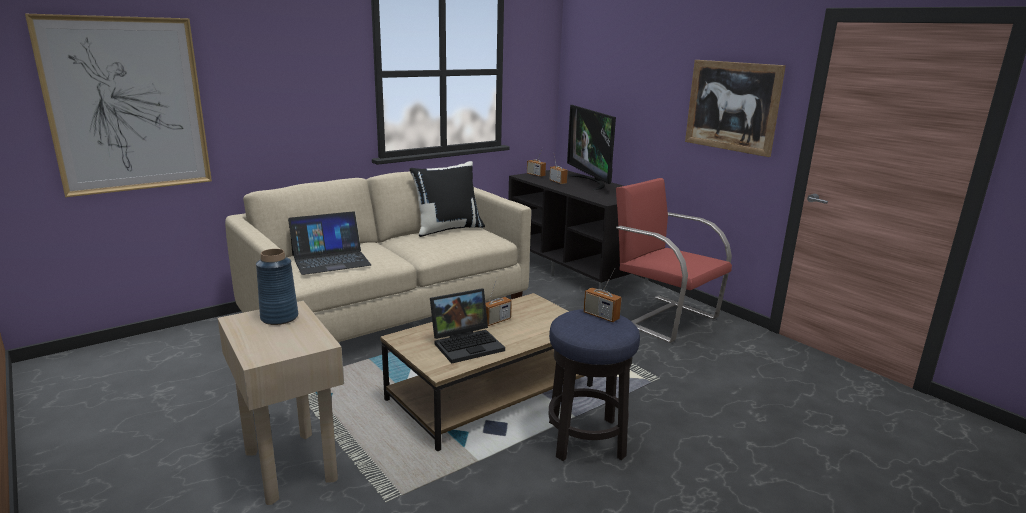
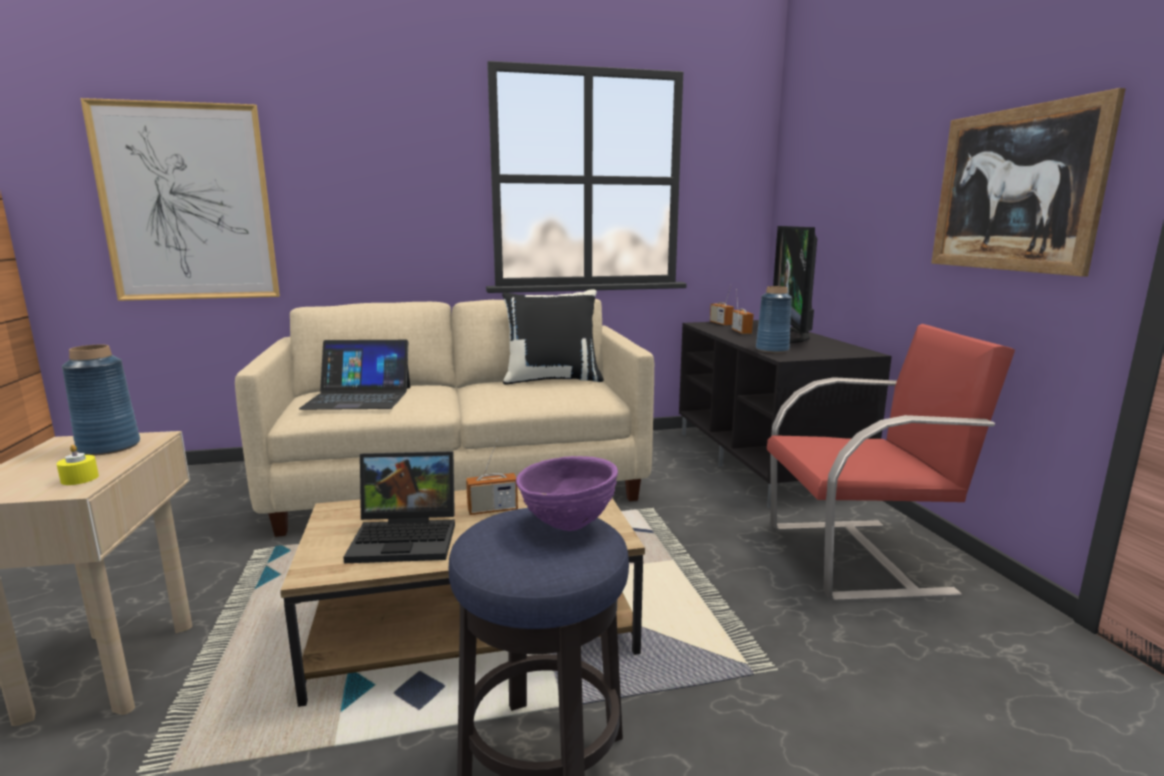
camera: 25 degrees right, 5 degrees down
(310, 338) = (80, 479): none -> yellow candle
(593, 196) = (772, 349): none -> blue vase
(601, 316) = (567, 525): radio -> purple bowl
(663, 318) = (858, 558): red armchair -> red armchair turned 105 degrees clockwise

